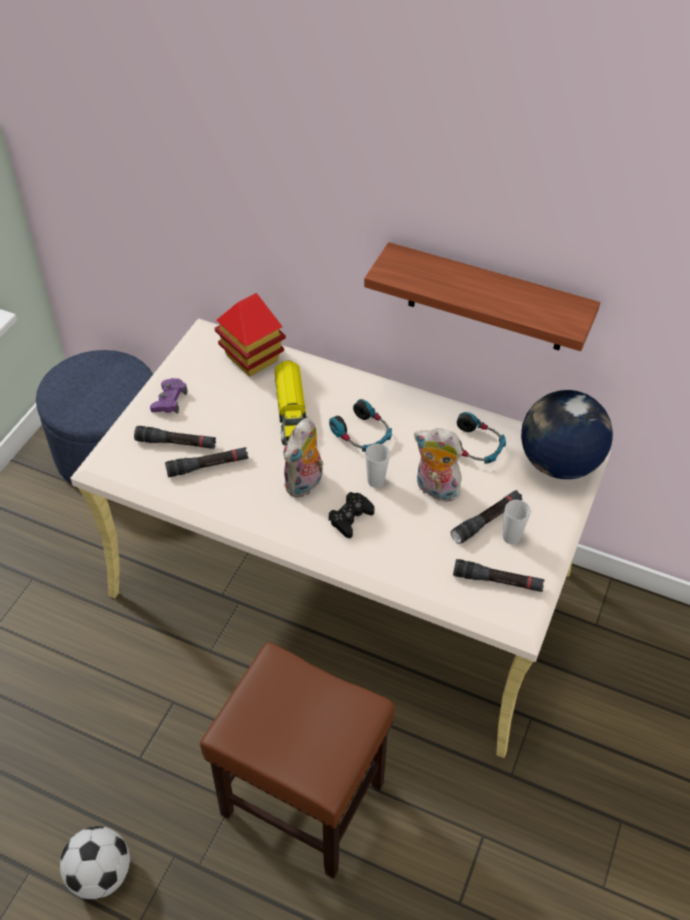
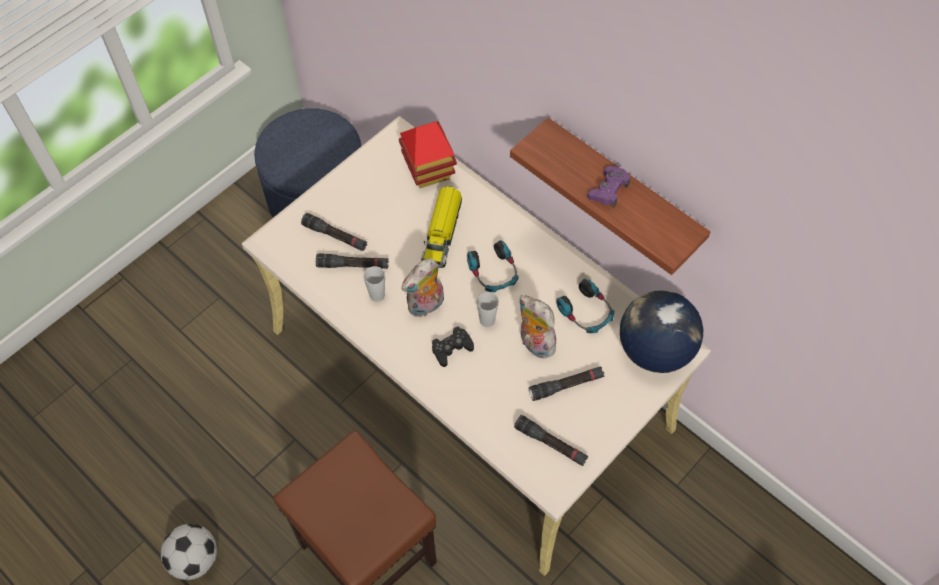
camera: 20 degrees right, 10 degrees up
(169, 400) = (344, 193): purple game controller -> purple game controller (608, 190)
(511, 537) = (580, 407): cup -> cup (377, 295)

